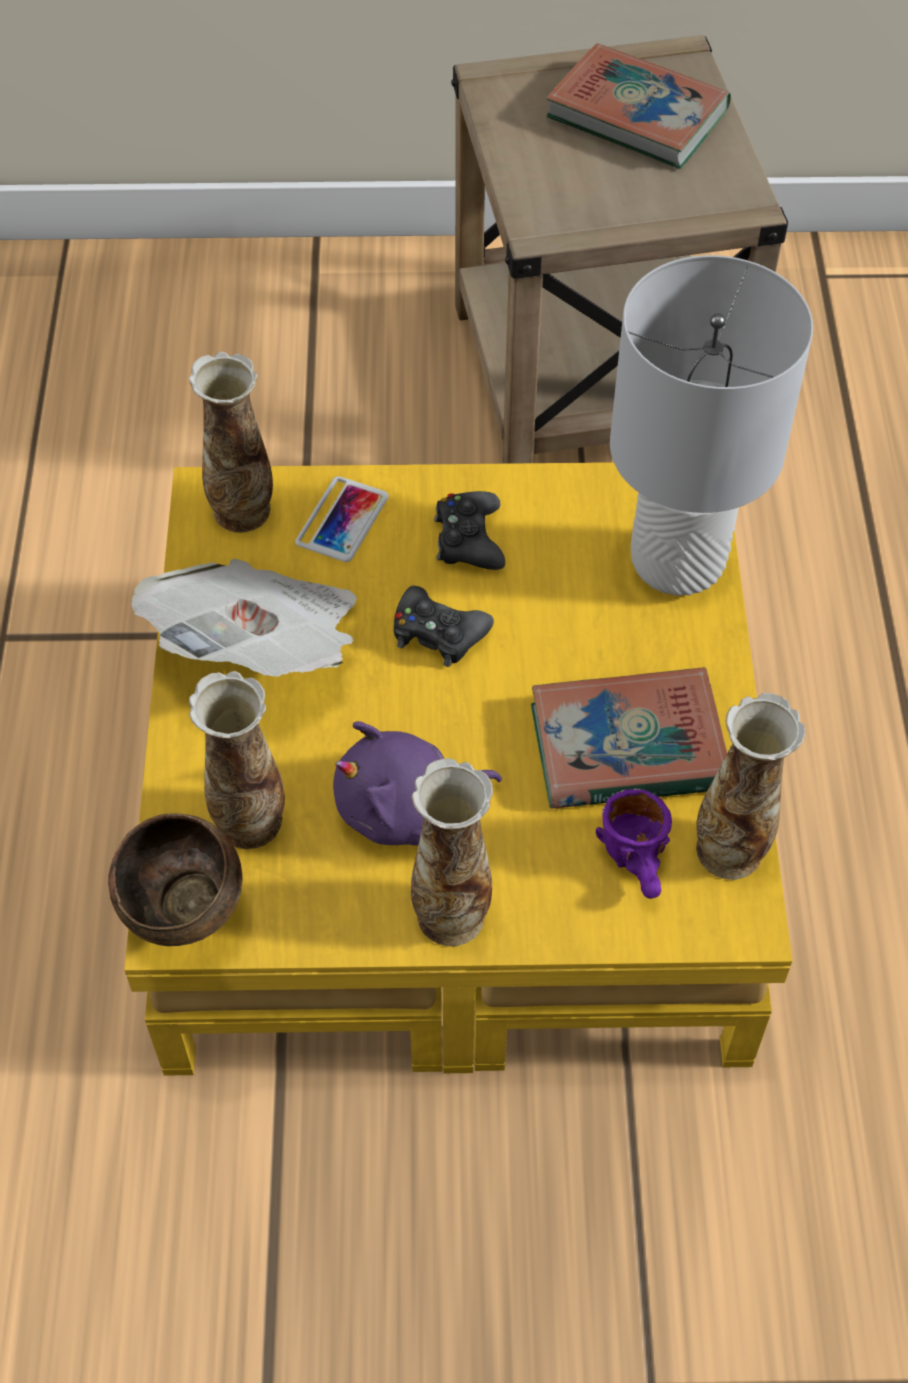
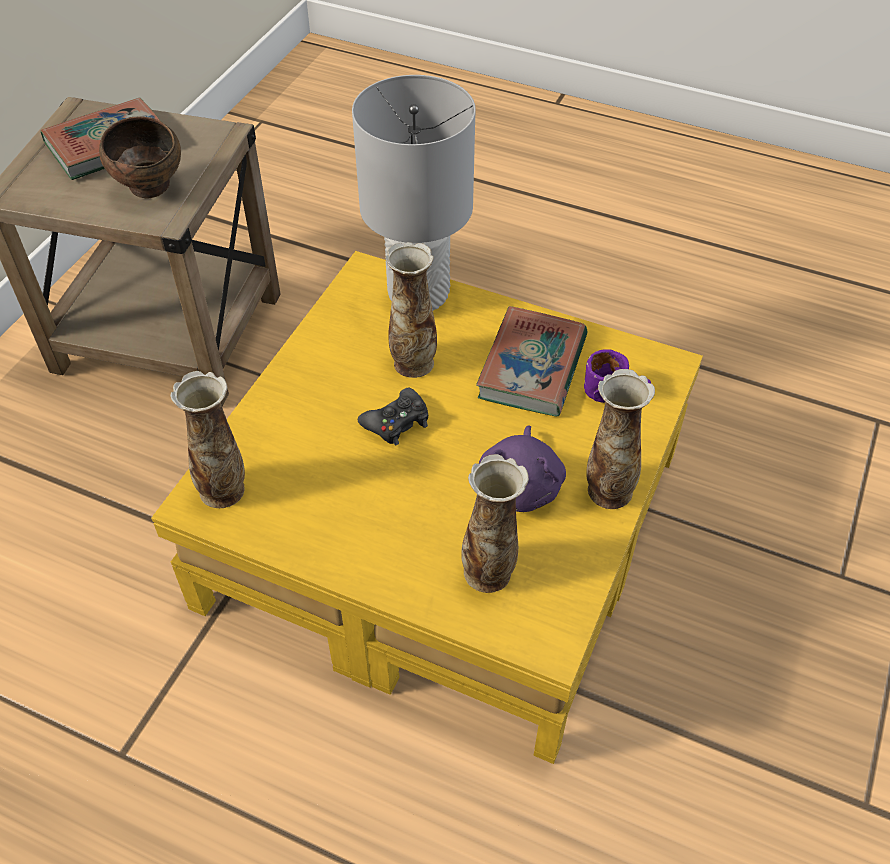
camera: 65 degrees left, 5 degrees down
(188, 918) = (547, 633): brown bowl -> brown bowl (152, 190)
(261, 649) = (350, 519): newspaper -> none
(342, 520) = (271, 438): phone -> none
(469, 539) = (333, 381): black game controller -> none
(731, 849) = (622, 351): vase -> vase (413, 362)

